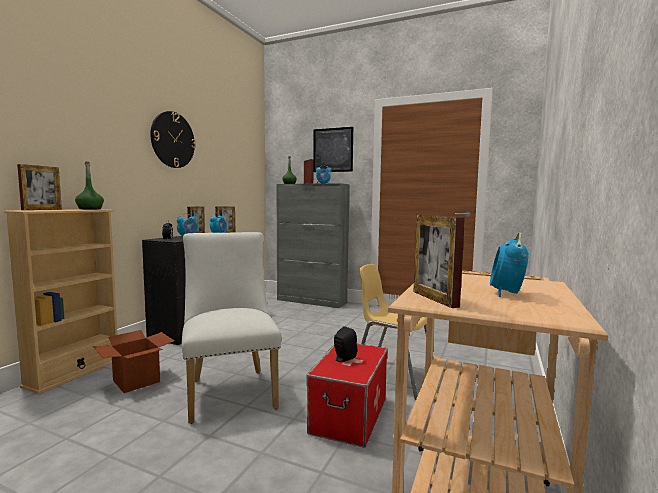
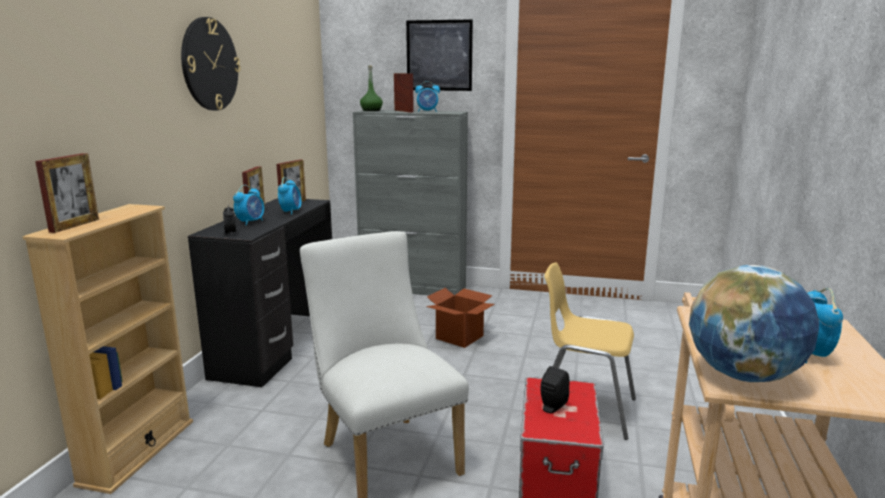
camera: 10 degrees left, 10 degrees up
(90, 209) = (130, 208): green bottle -> none
(136, 381) = (242, 455): cardboard box -> cardboard box (459, 337)
(434, 299) = (744, 375): picture frame -> globe

